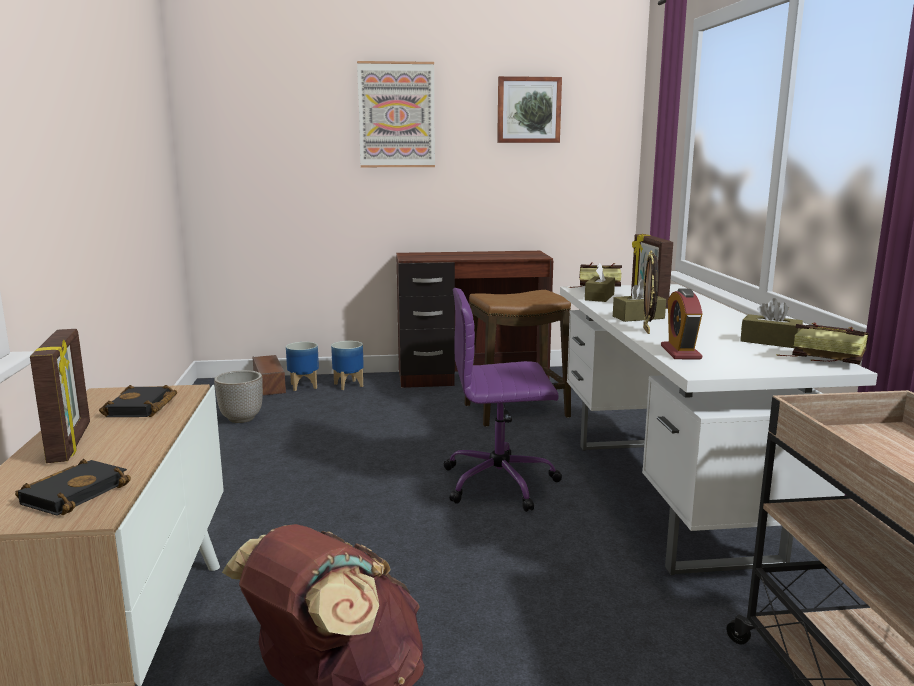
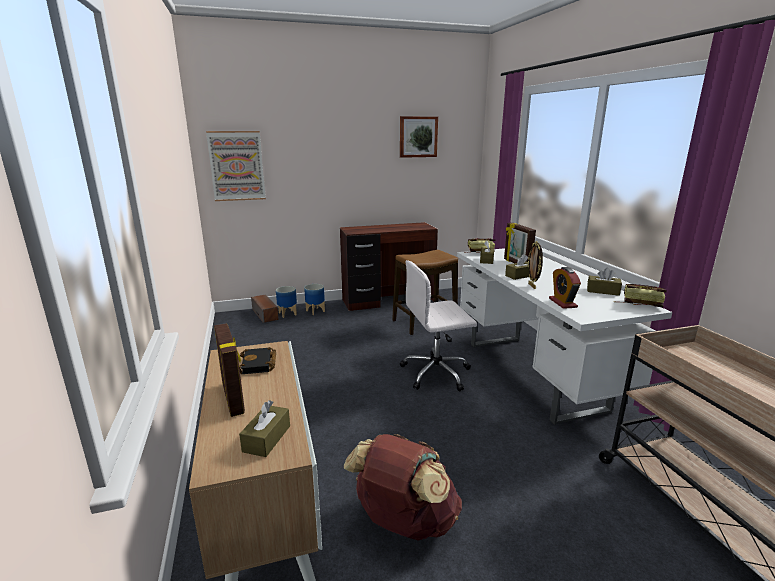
camera: 10 degrees left, 5 degrees up
(75, 492) = (267, 438): black book -> brown tissue box
(241, 418) = (258, 340): planter -> none
(396, 115) = (338, 141): picture -> picture (237, 166)
(501, 483) = (437, 373): purple office chair -> white office chair

